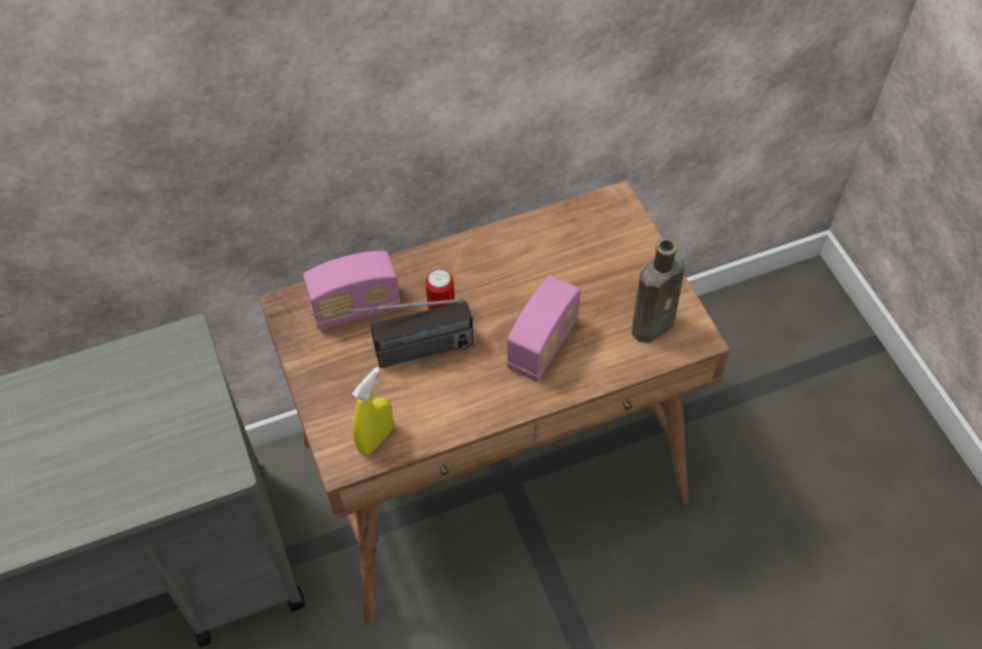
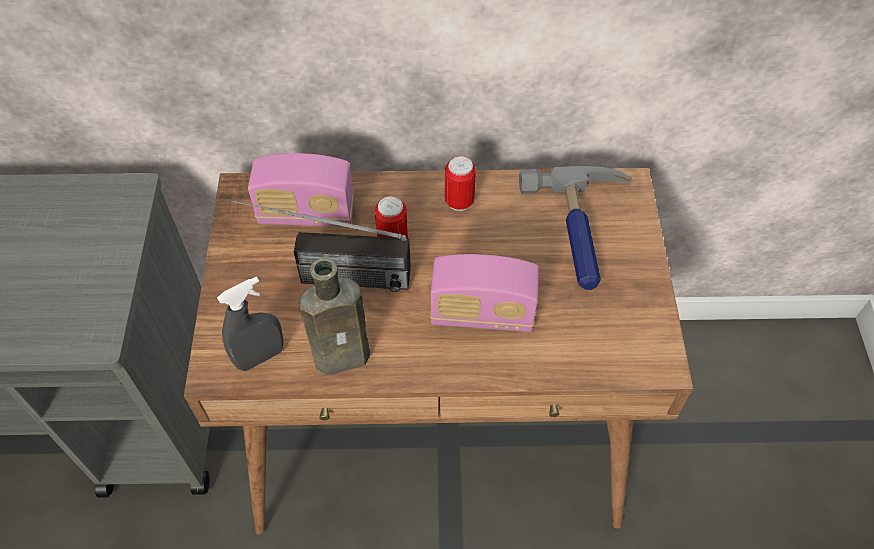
camera: 20 degrees right, 0 degrees up
(376, 439) = (260, 357): yellow spray bottle -> grey spray bottle
(482, 257) = (459, 201): none -> can
(543, 345) = (482, 314): radio -> radio turned 45 degrees clockwise
(595, 251) = (582, 232): none -> hammer
(654, 324) = (616, 331): brown bottle -> brown bottle (346, 355)

